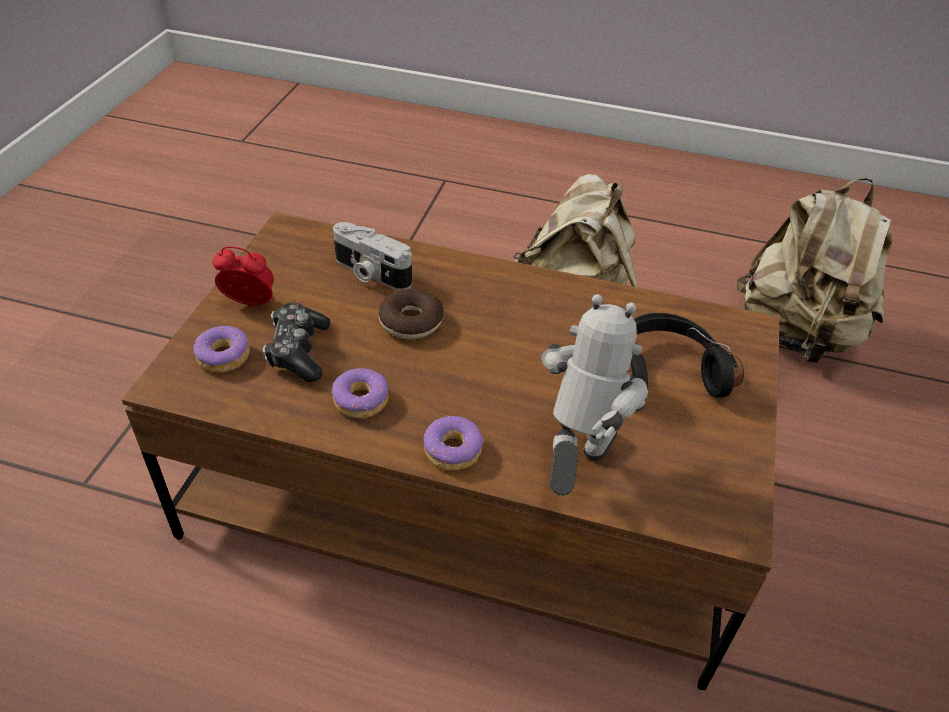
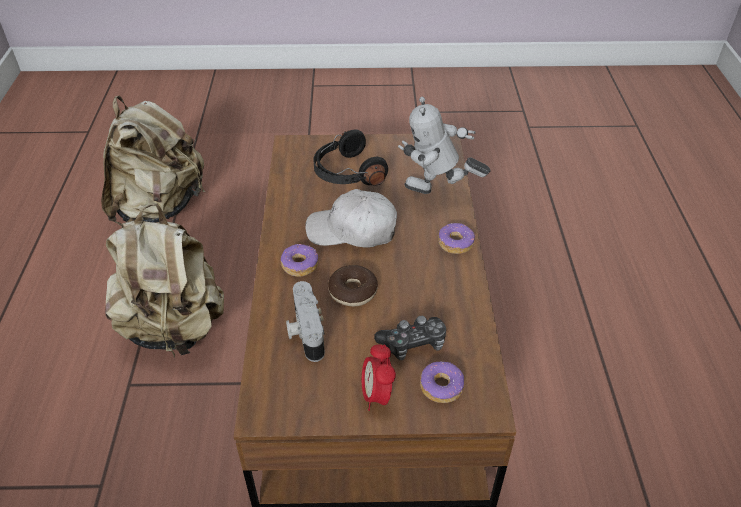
camera: 105 degrees left, 0 degrees up
(361, 400) = (440, 294): donut -> donut (299, 265)
(370, 273) = (305, 331): camera -> camera turned 150 degrees clockwise
(524, 347) = (352, 231): none -> white cap

